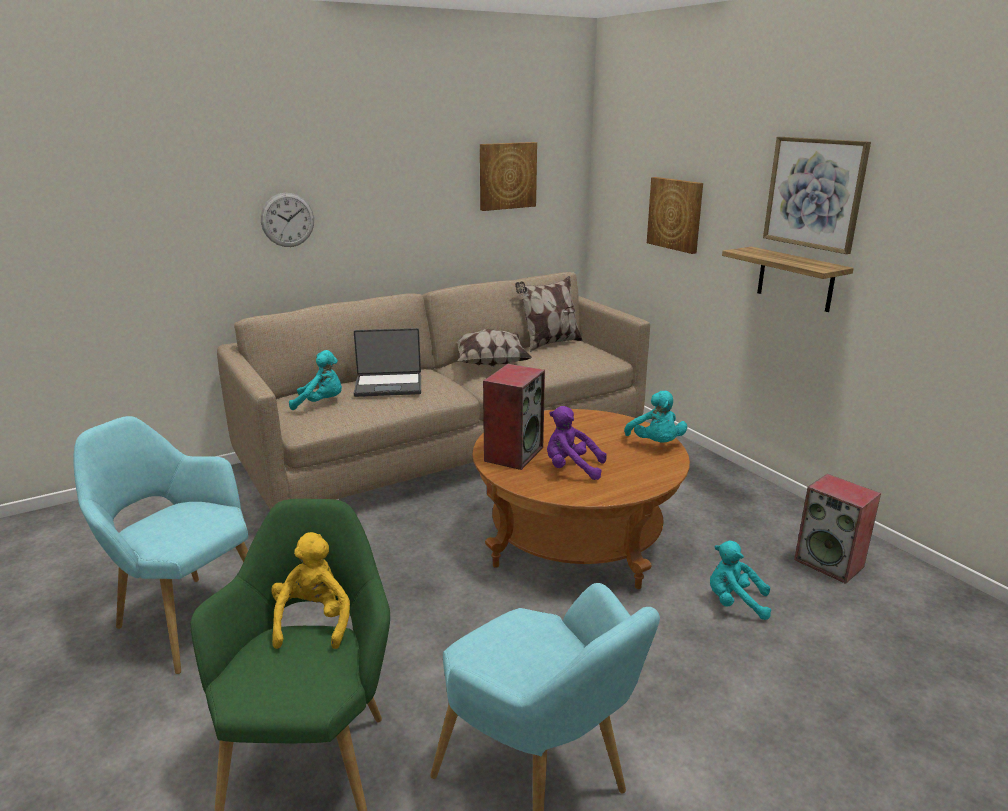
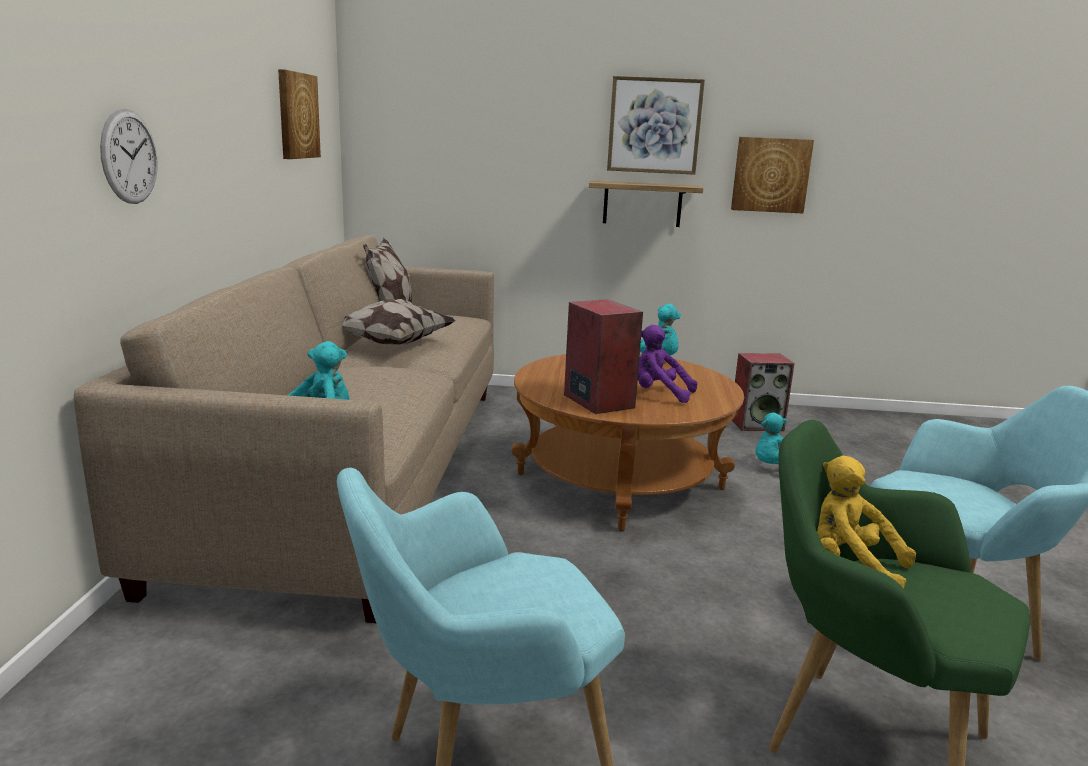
camera: 55 degrees left, 5 degrees down
(388, 386) = (360, 385): laptop -> none
(571, 469) = (659, 394): purple plush toy -> purple plush toy turned 60 degrees clockwise
(675, 214) = (488, 158): picture -> picture (770, 175)

